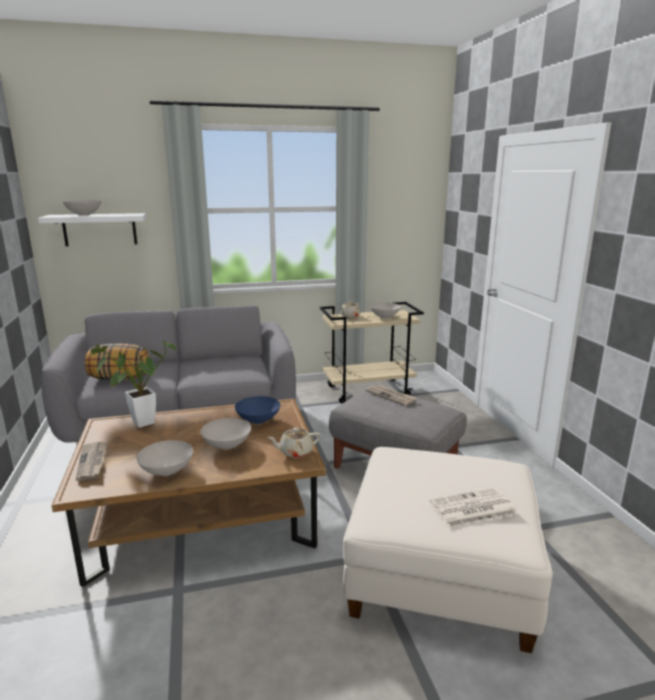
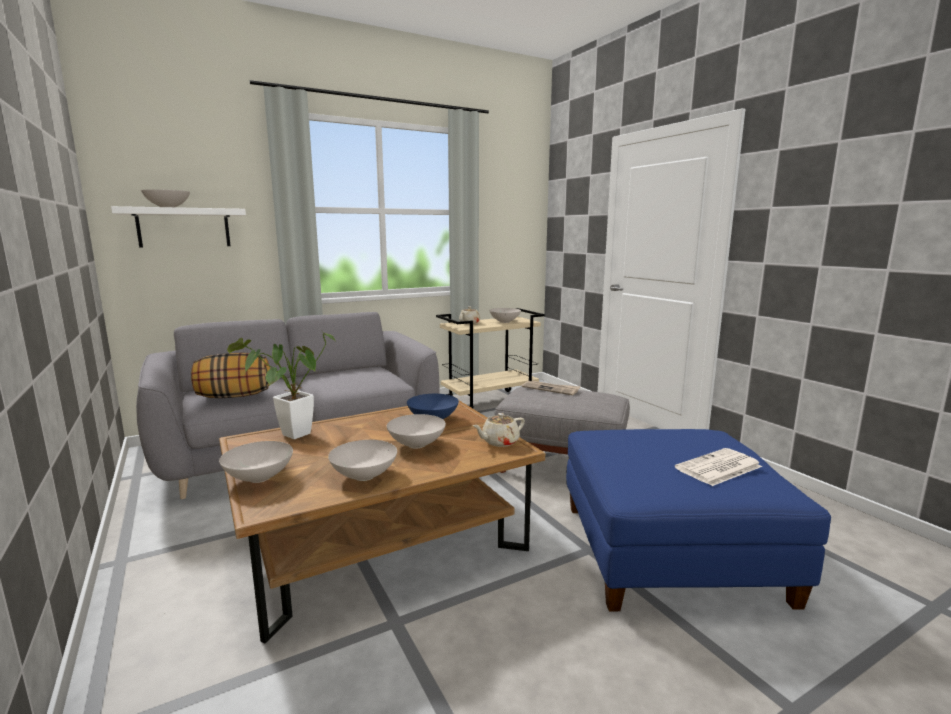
camera: 15 degrees left, 5 degrees down
(93, 462) = (260, 478): newspaper -> white bowl
(441, 572) = (670, 551): white ottoman -> blue ottoman

